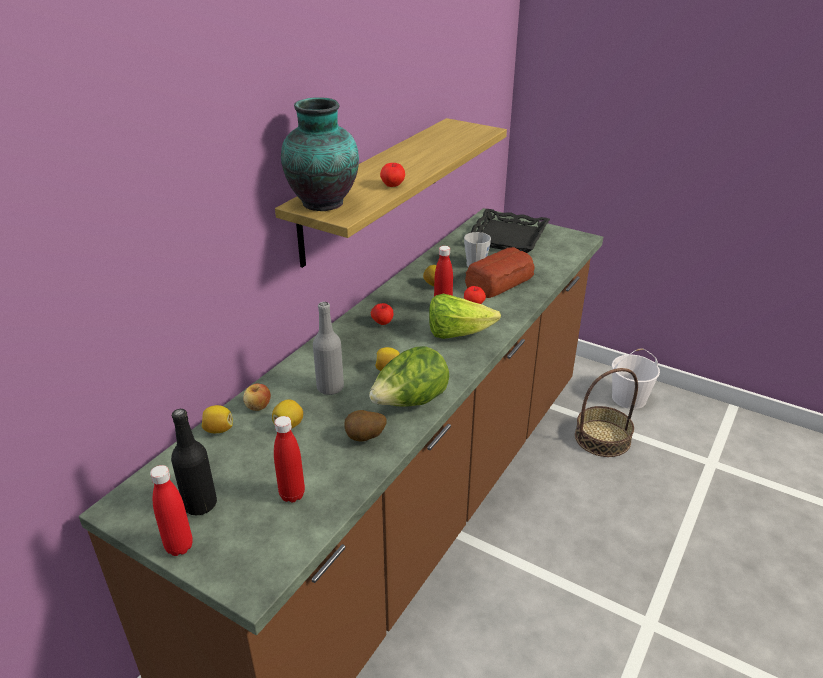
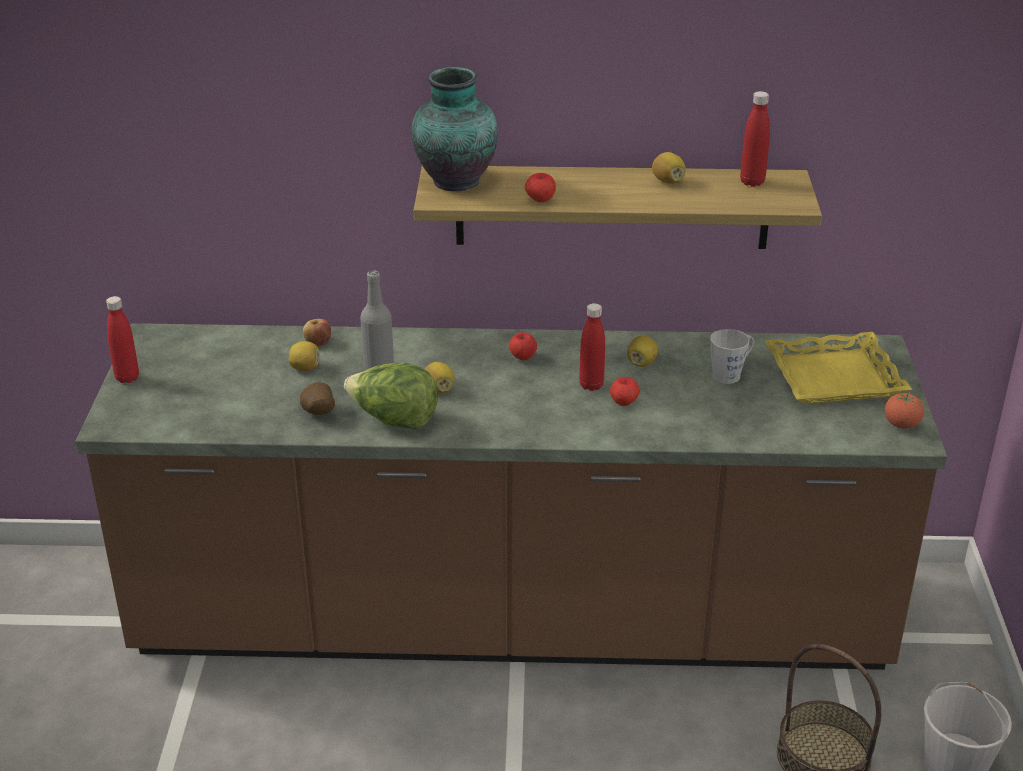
camera: 60 degrees right, 0 degrees up
(200, 504) = (176, 367): black bottle -> none
(218, 429) = (271, 337): lemon -> lemon (668, 181)
(292, 494) = (217, 404): red bottle -> red bottle (752, 182)
(457, 333) = (549, 410): lettuce -> none
(500, 282) = (702, 405): bread -> none
(506, 237) = (834, 377): black tray -> yellow tray
(567, 237) = (901, 425): none -> tomato

